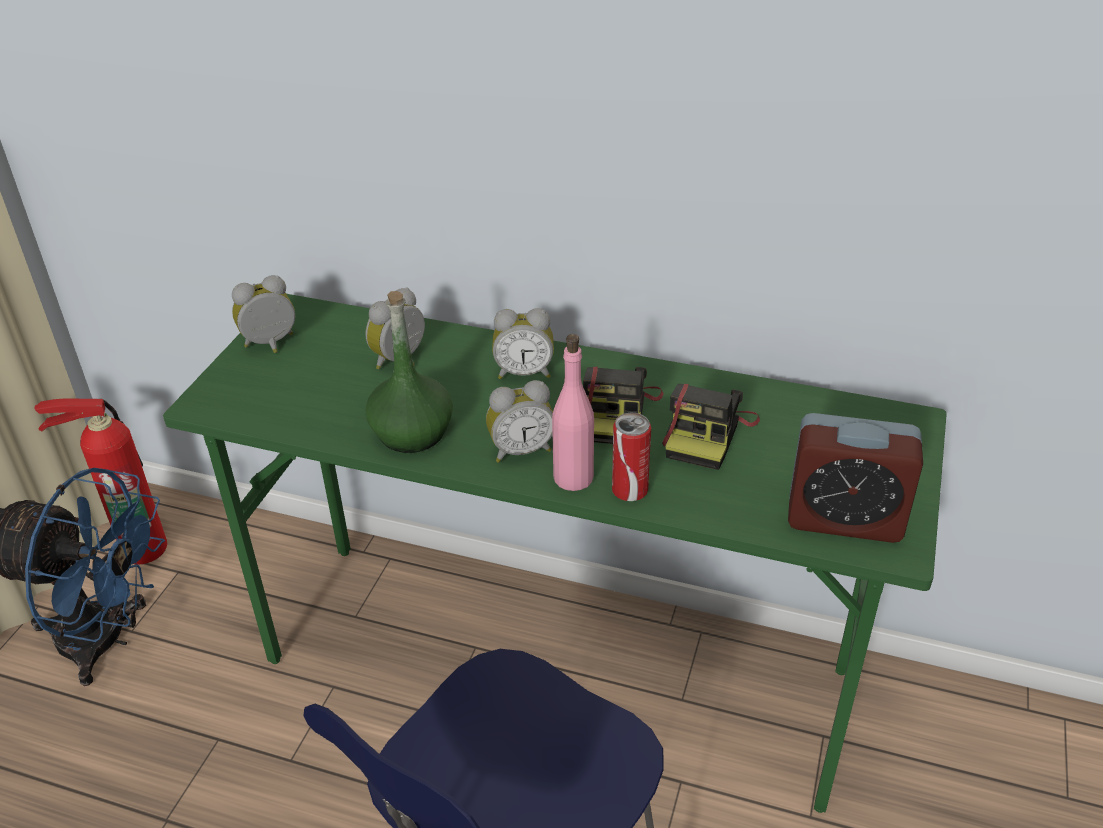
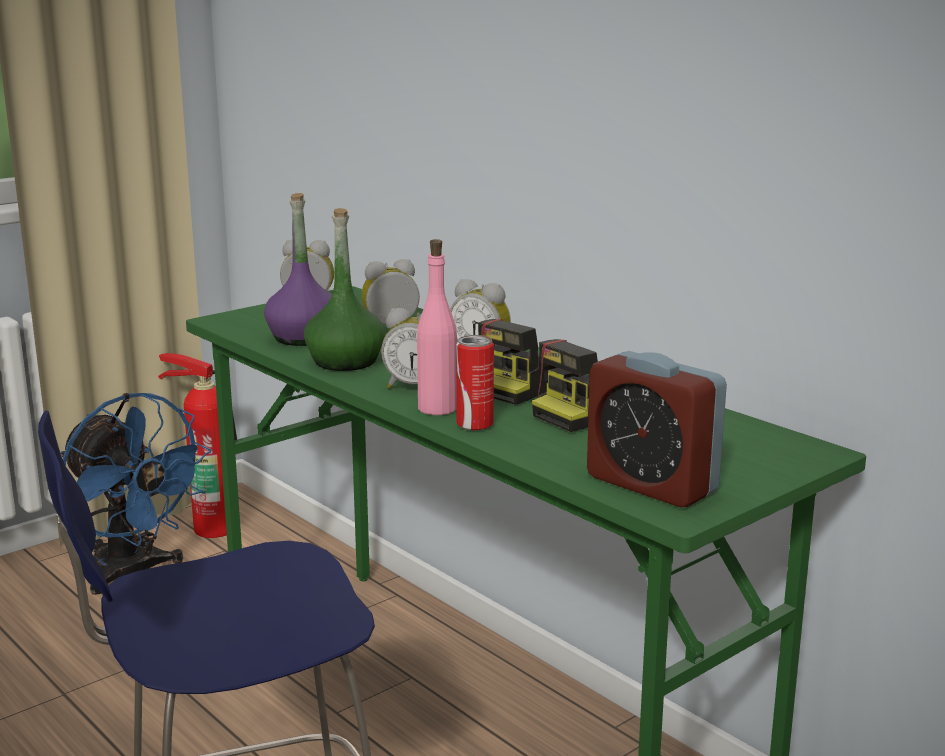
camera: 30 degrees right, 20 degrees down
(327, 406) = (303, 338): none -> purple bottle

